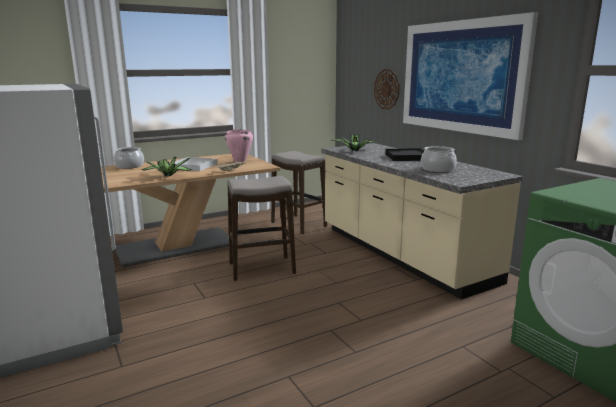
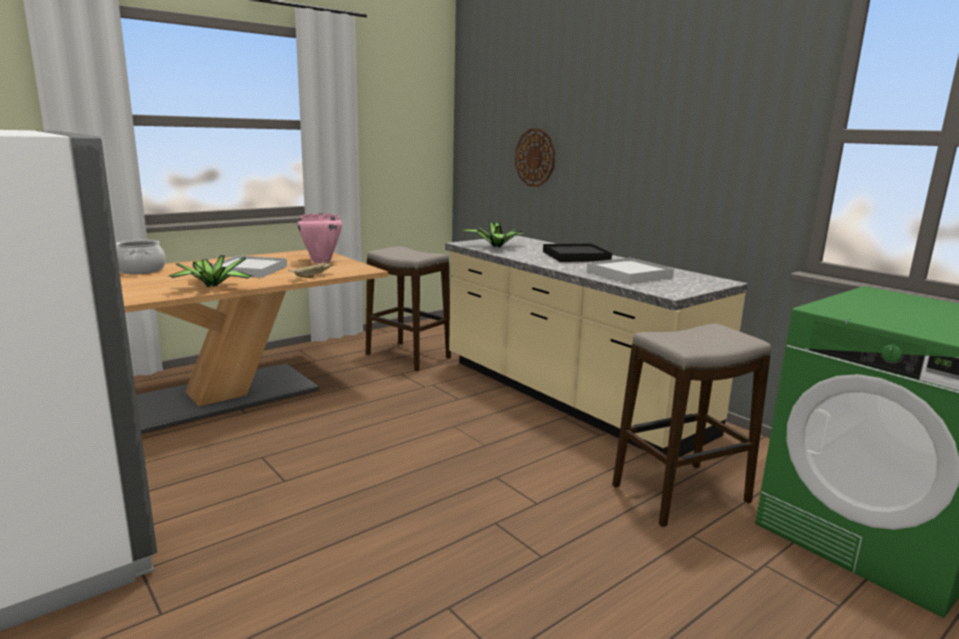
camera: 10 degrees left, 0 degrees up
(262, 269) = (367, 428): stool -> stool (681, 494)
(437, 169) = (628, 274): cooking pot -> white tray
(461, 76) = (651, 141): picture -> none

